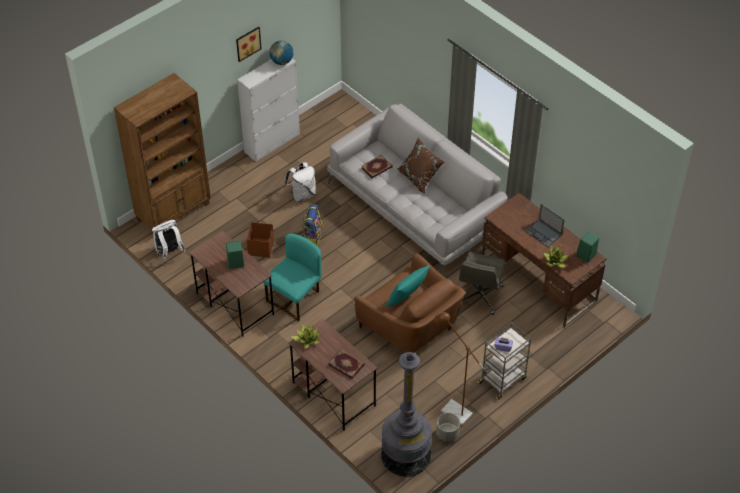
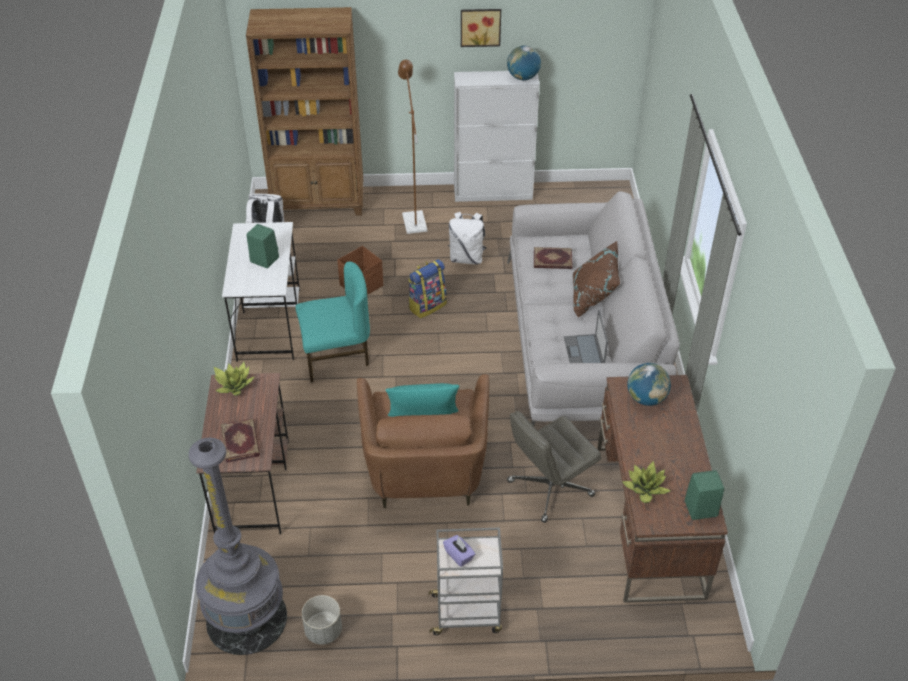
camera: 40 degrees right, 5 degrees down
(234, 303) = (269, 323): brown desk -> white desk
(452, 409) = (363, 604): brown floor lamp -> brown floor lamp (413, 218)
(513, 216) = (646, 398): none -> globe
(543, 233) = (667, 443): laptop -> laptop (584, 352)

